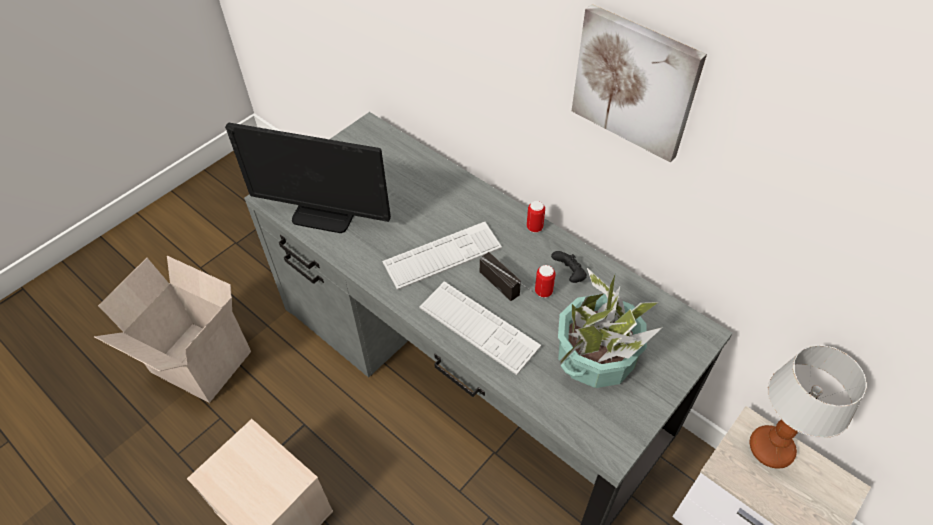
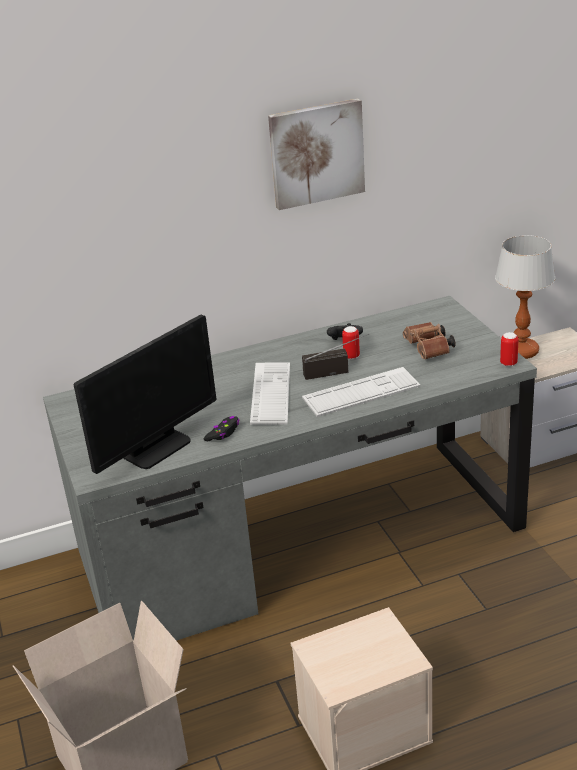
camera: 60 degrees left, 20 degrees down
(364, 249) = (223, 433): none -> black game controller
(534, 227) = (283, 344): can -> can (508, 363)
(595, 357) = (429, 350): potted plant -> brown binoculars

